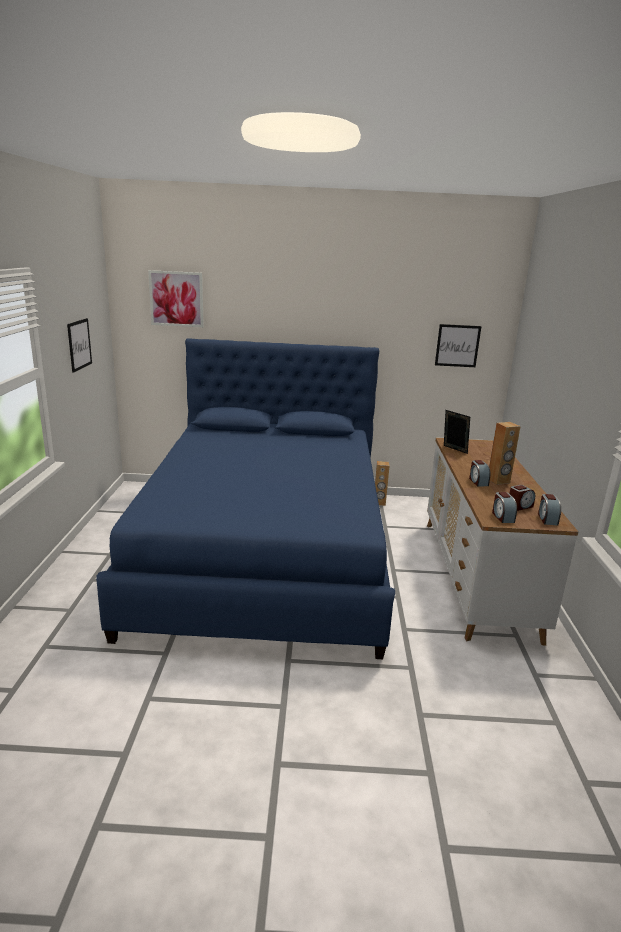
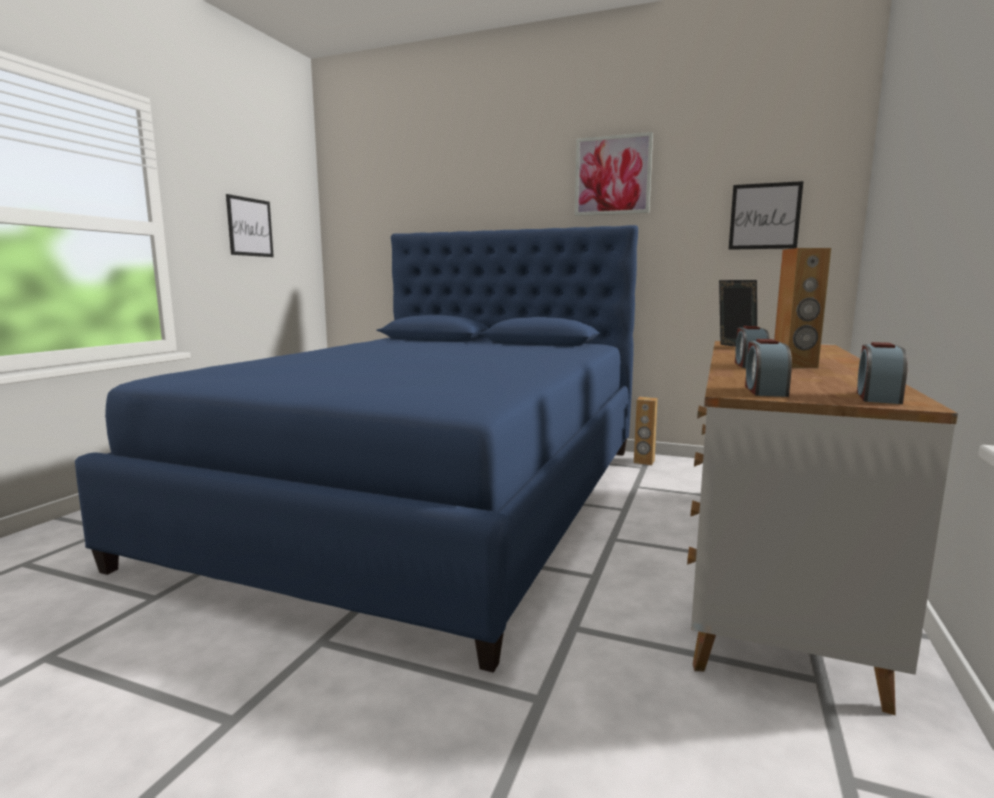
camera: 20 degrees right, 10 degrees down
(176, 299) = (387, 189): picture -> picture (613, 175)
(519, 506) = (817, 384): alarm clock -> none

